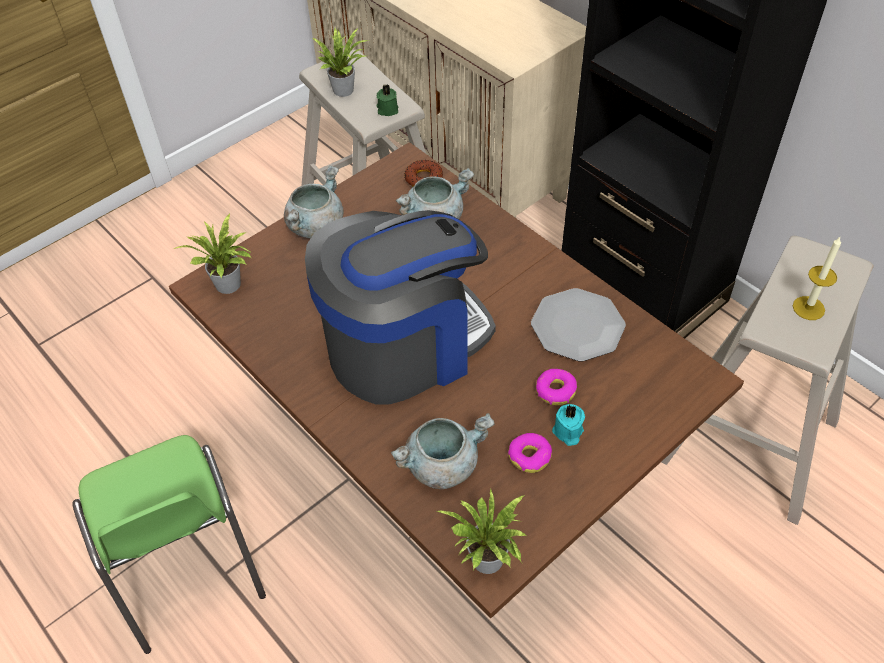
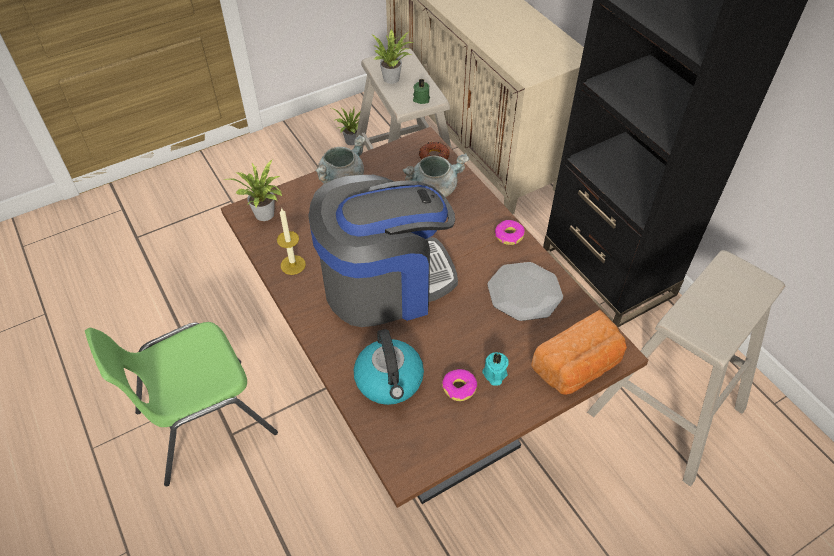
camera: 10 degrees right, 0 degrees up
(183, 565) = (203, 422): green chair -> green chair turned 75 degrees clockwise
(442, 464) = (390, 381): grey cooking pot -> kettle
(487, 563) = (404, 464): potted plant -> potted plant (351, 142)
(555, 391) = (493, 340): donut -> donut (509, 235)
(664, 405) = (578, 367): none -> bread
(808, 308) = (720, 311): candle -> candle (293, 265)

